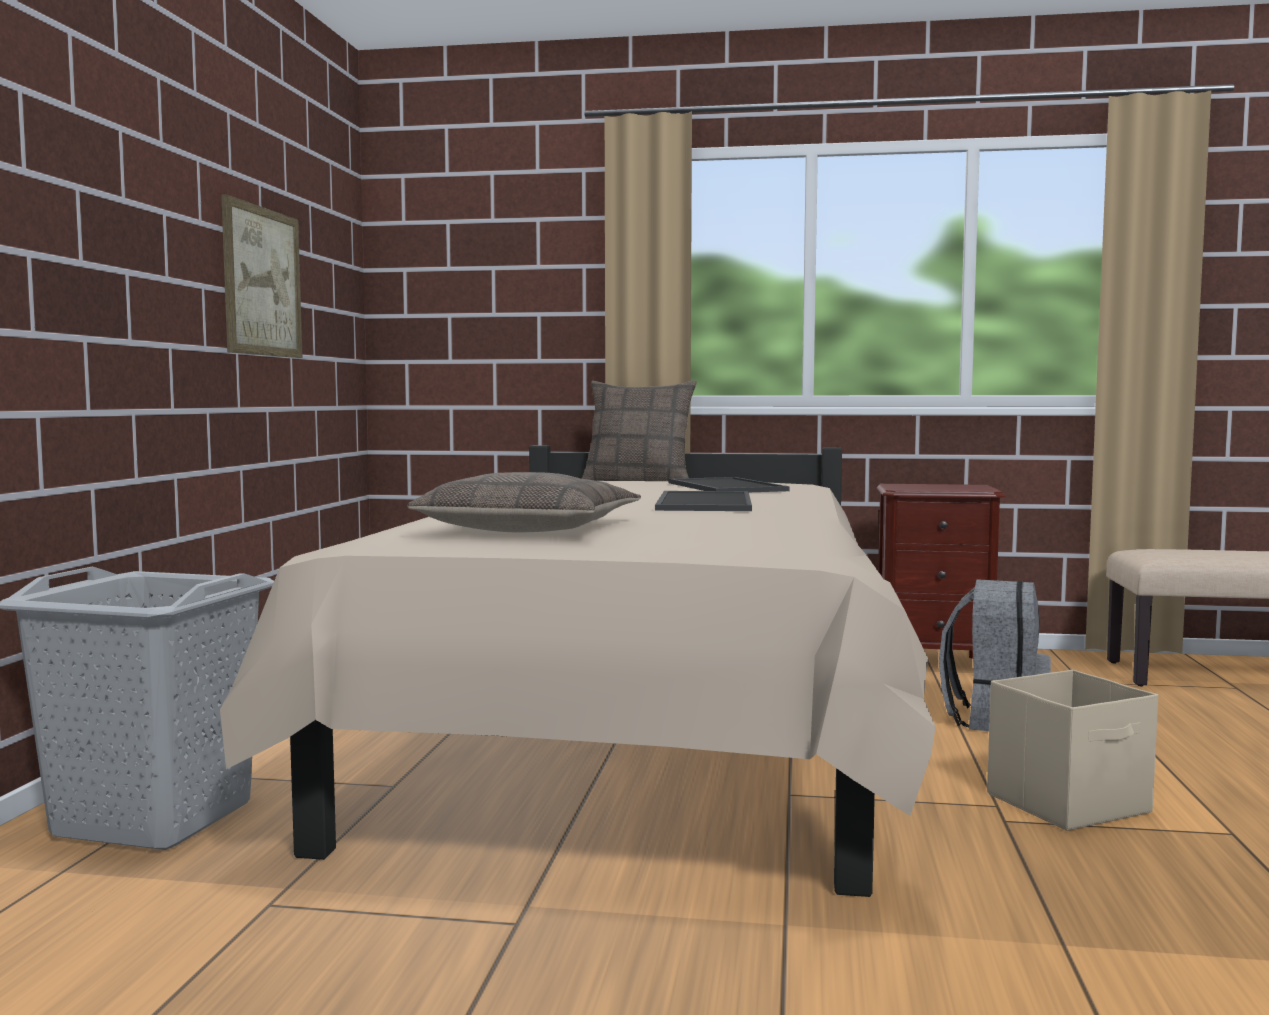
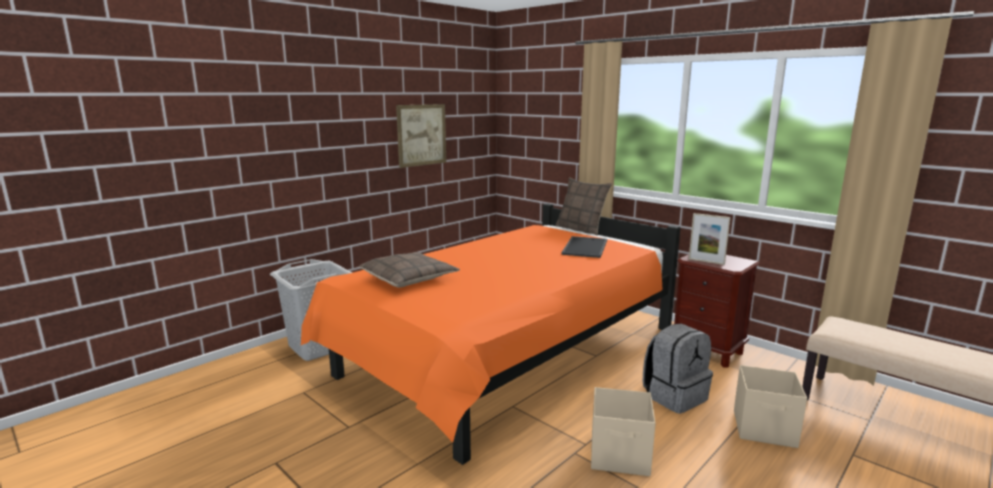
camera: 35 degrees right, 10 degrees up
(640, 733) = (507, 355): beige bed -> orange bed
(702, 502) = (527, 265): tray -> none
(931, 489) = (706, 261): none -> picture frame
(1164, 724) = (765, 429): none -> beige storage box

